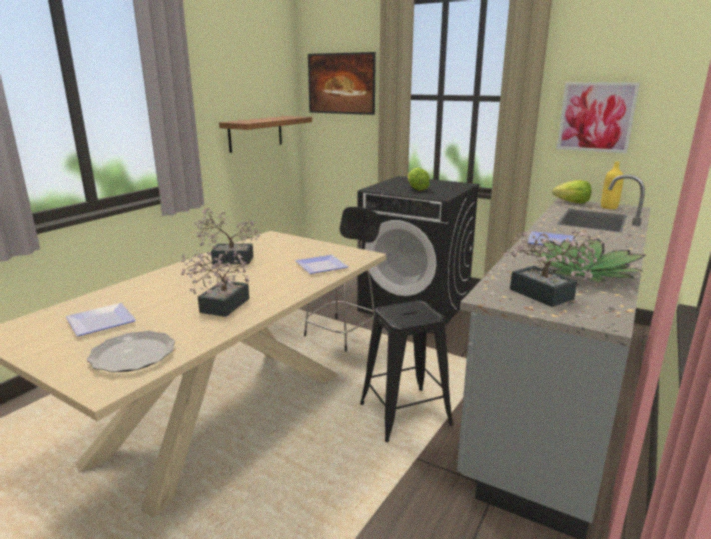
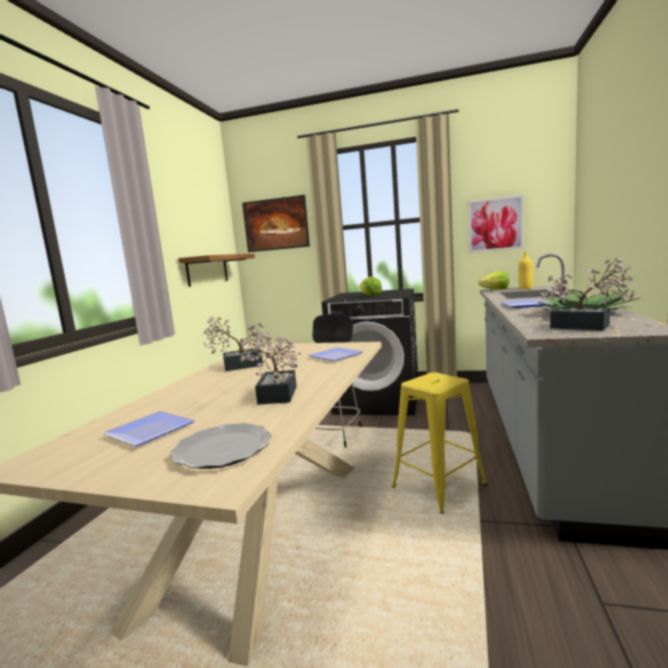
camera: 15 degrees left, 10 degrees down
(405, 414) = (439, 486): black stool -> yellow stool

